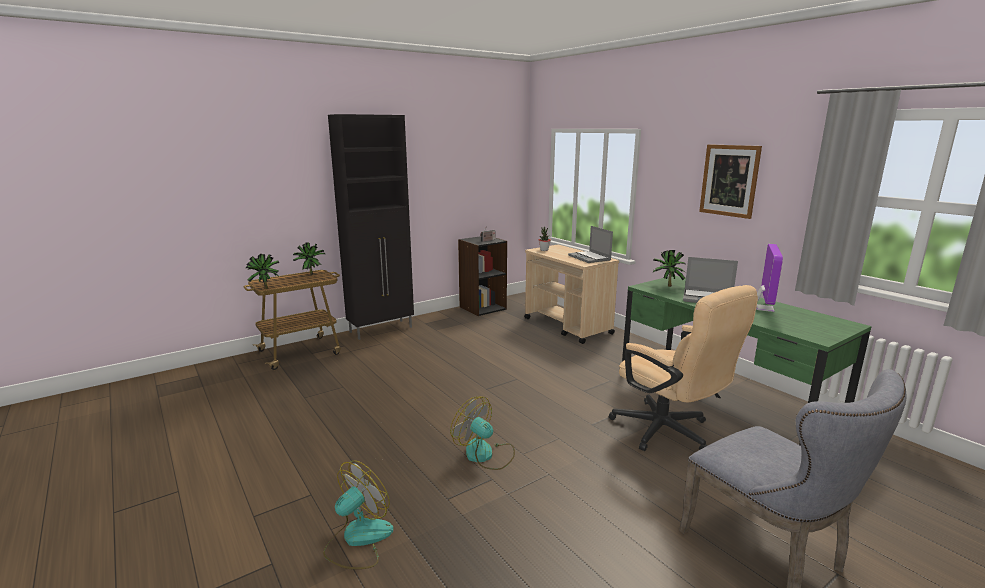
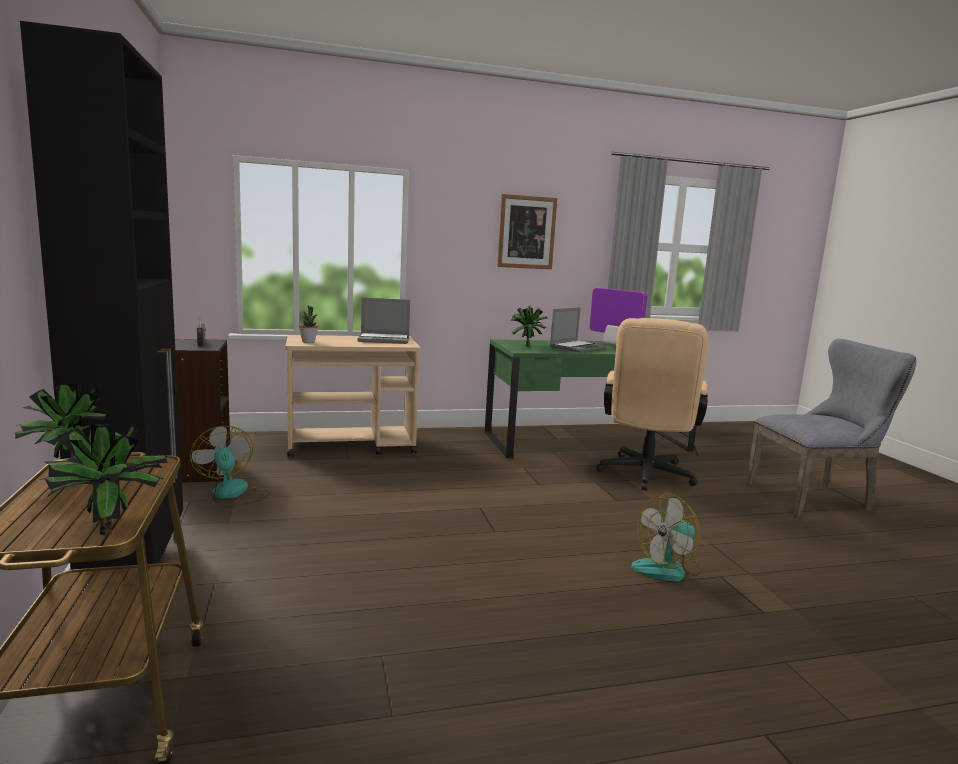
camera: 70 degrees left, 5 degrees down
(358, 539) = (864, 696): fan -> fan (233, 494)
(669, 433) = (645, 476): beige office chair -> beige office chair turned 120 degrees clockwise

